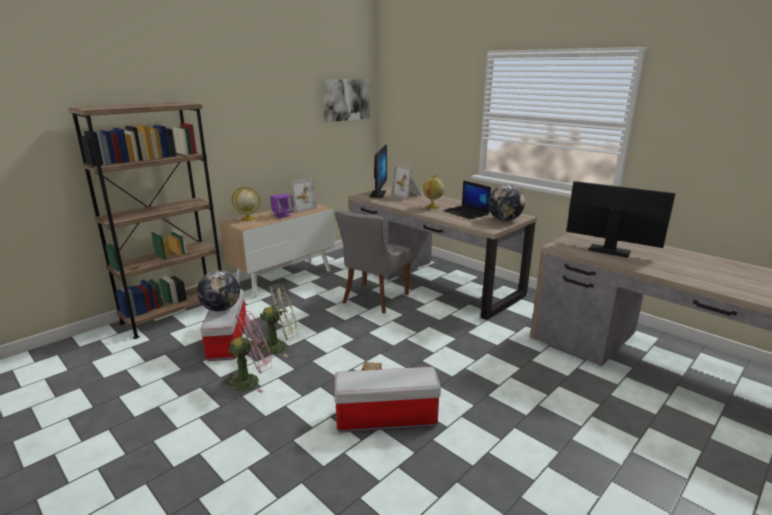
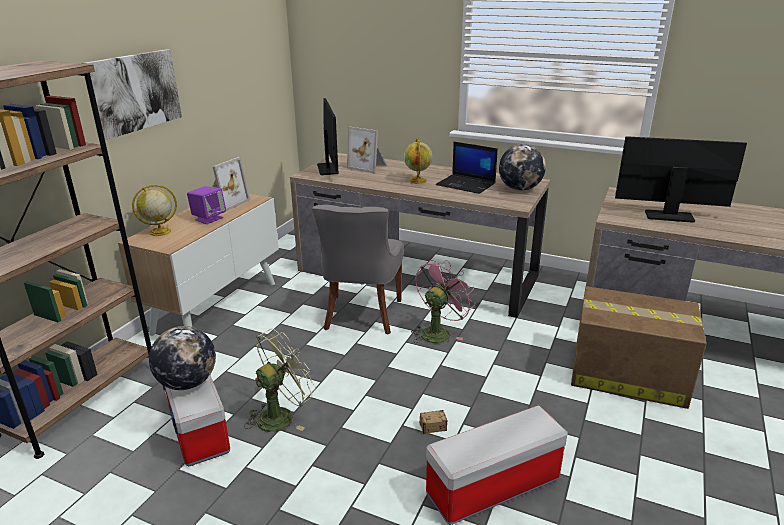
camera: 20 degrees left, 5 degrees up
(251, 380) = (276, 480): pink fan -> pink fan (438, 332)
(346, 100) = (256, 36): picture -> picture (134, 92)
(546, 373) = (626, 374): none -> cardboard box

